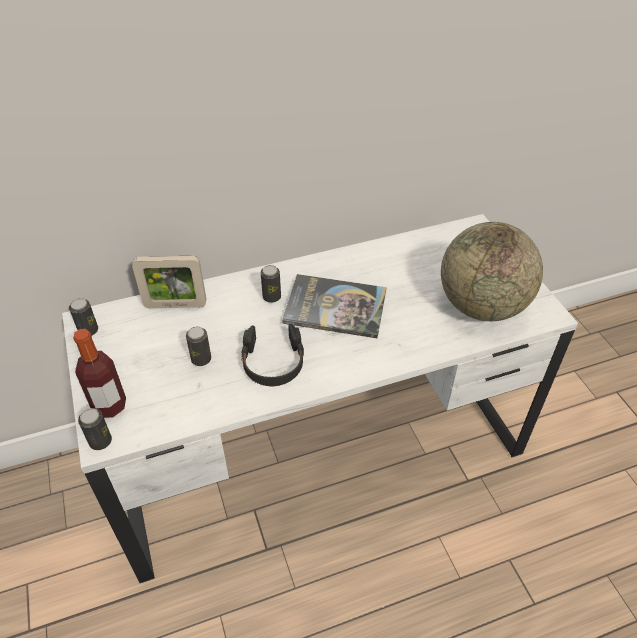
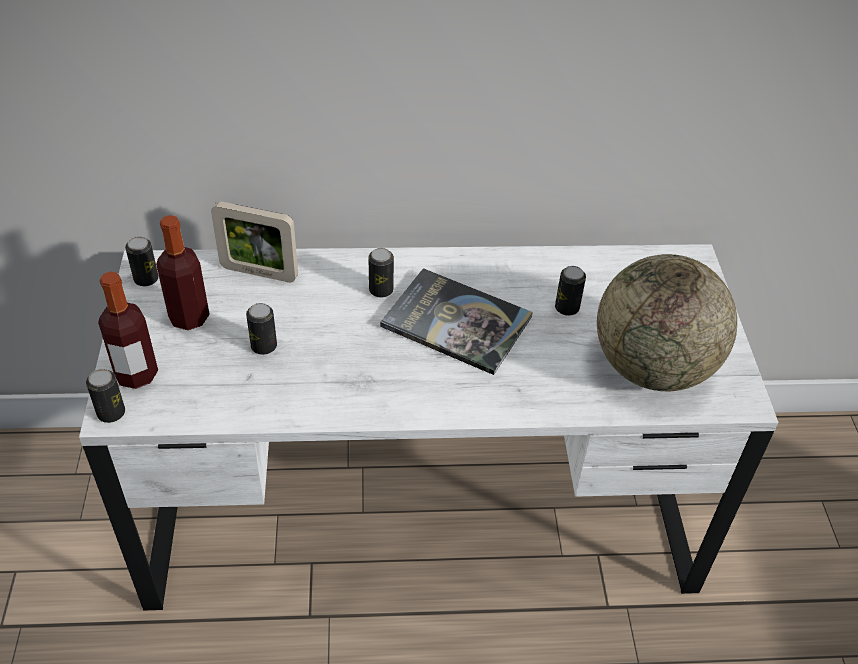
camera: 15 degrees right, 0 degrees up
(134, 351) = (189, 317): none -> bottle
(273, 362) = (349, 371): black headphones -> none
(407, 279) = (567, 308): none -> can

